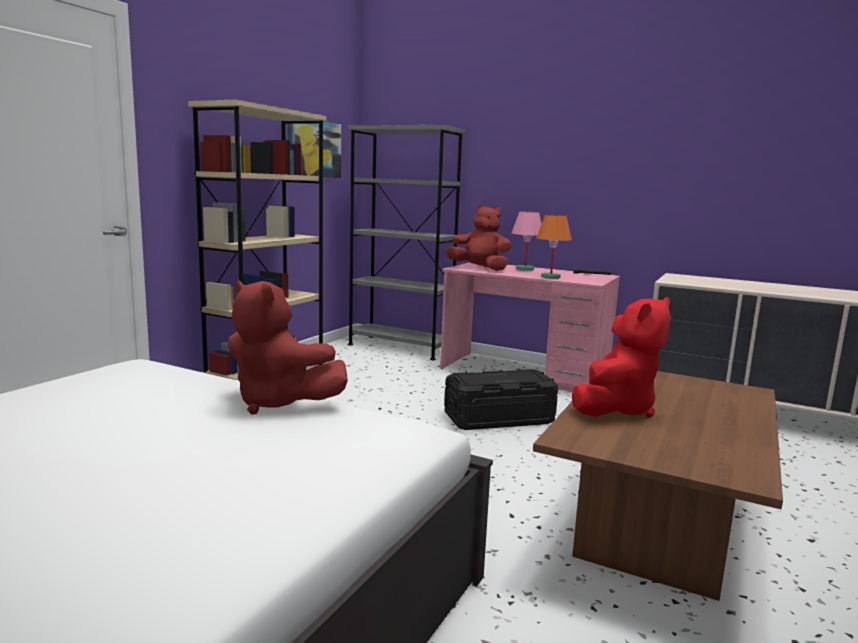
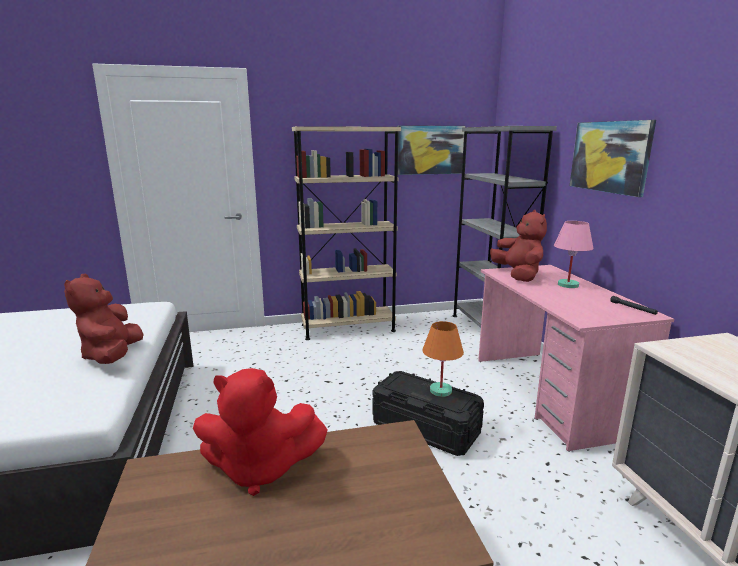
camera: 50 degrees right, 5 degrees up
(535, 156) = (610, 156): none -> picture
(550, 277) = (558, 301): orange table lamp -> orange table lamp (440, 391)

